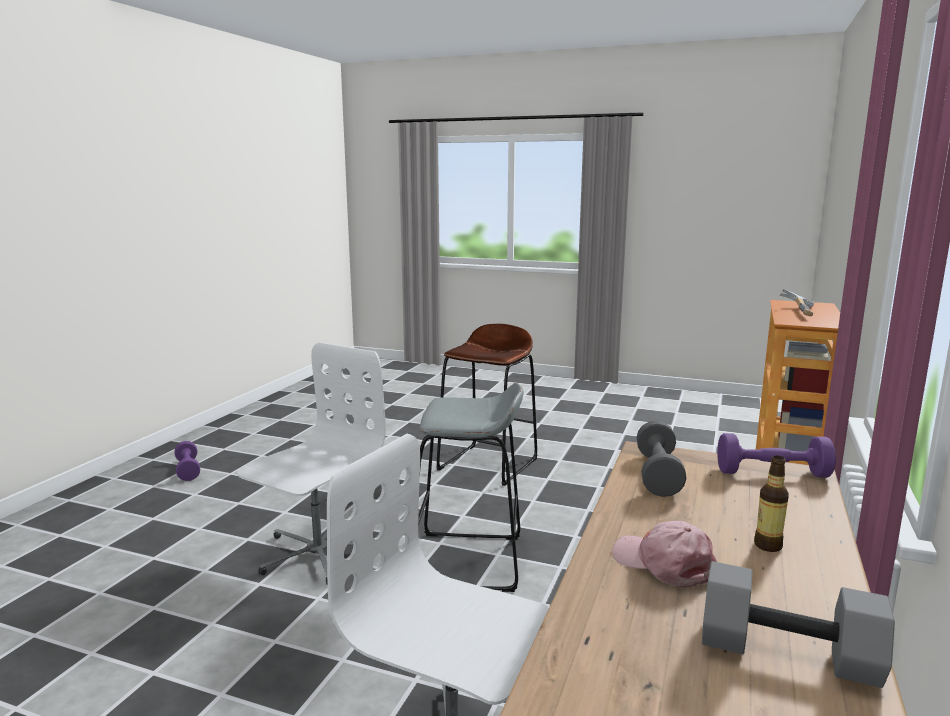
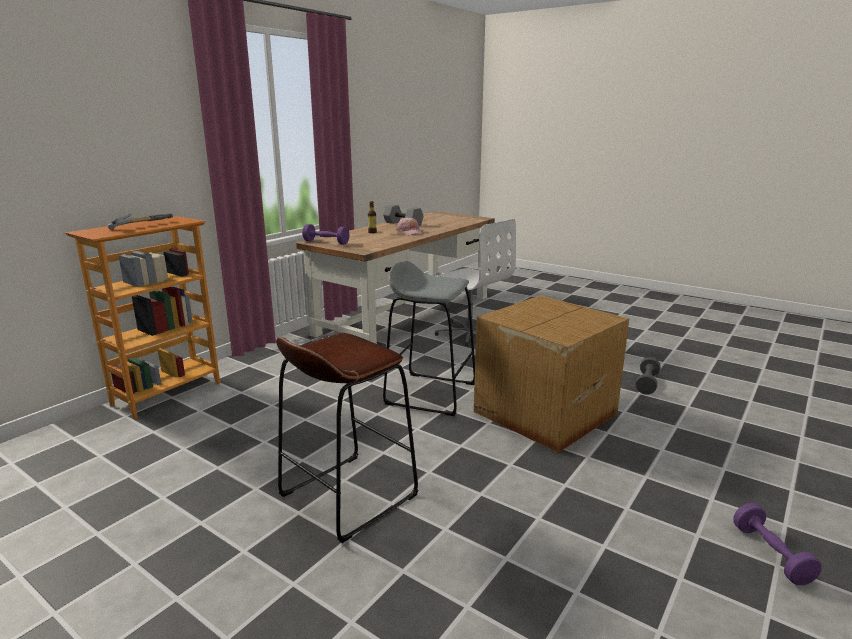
camera: 165 degrees left, 5 degrees up
(317, 553) = (542, 412): white office chair -> cardboard box
(658, 474) = (374, 245): grey dumbbell -> grey dumbbell (646, 384)

